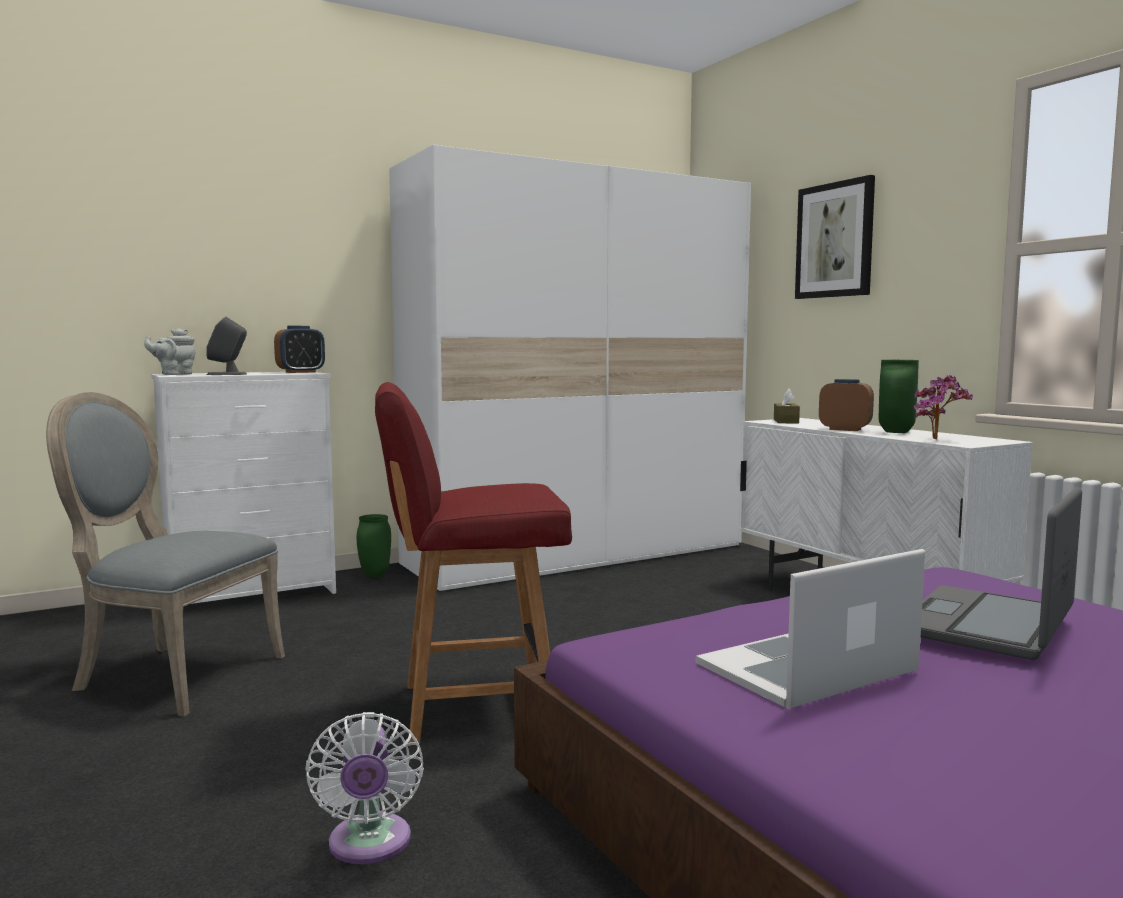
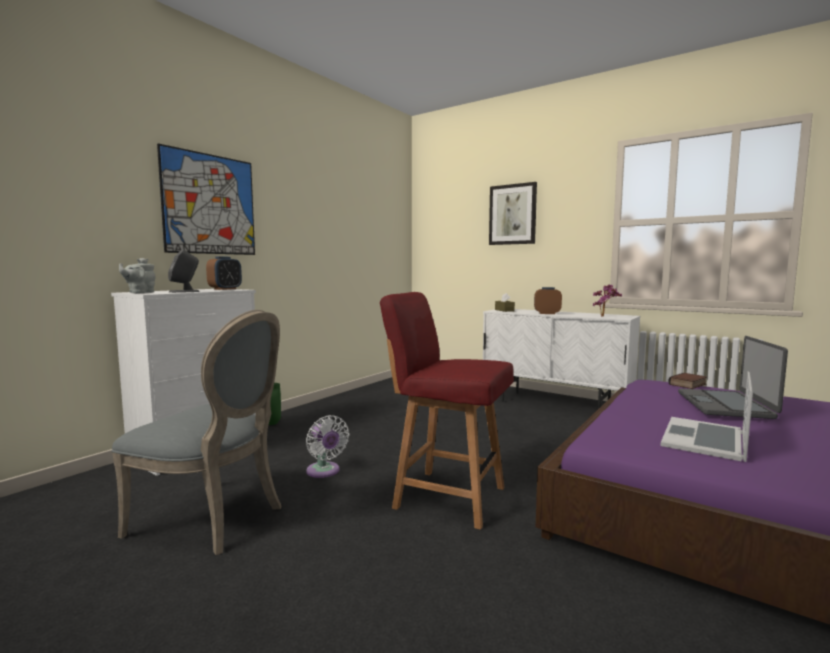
camera: 25 degrees left, 0 degrees up
(171, 675) = (214, 519): grey chair -> grey chair turned 150 degrees counterclockwise
(295, 251) = (210, 204): none -> picture
(369, 845) = (509, 600): white fan -> white fan (324, 472)
(473, 707) = (447, 496): red chair -> red chair turned 60 degrees clockwise
(577, 555) = (379, 394): white wardrobe -> none
(895, 432) = (572, 313): green vase -> none
(1006, 584) = (688, 384): none -> book

